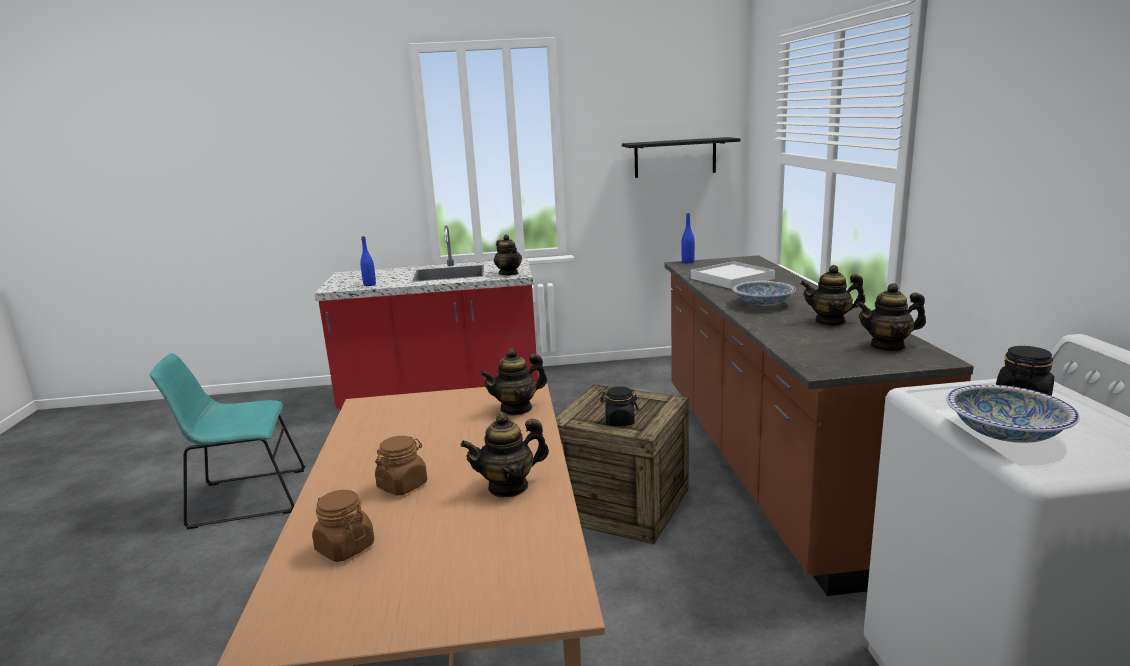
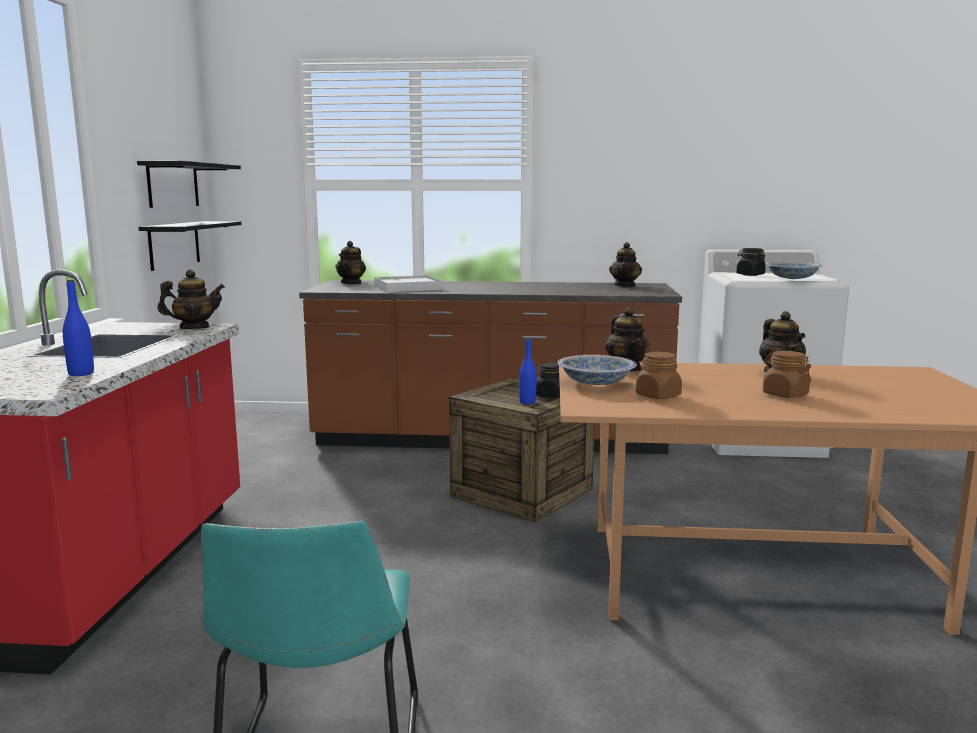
camera: 80 degrees left, 5 degrees down
(345, 547) = (891, 405): brown jar -> brown jar (658, 396)
(669, 205) = (174, 245): none -> black shelf
(688, 262) = (317, 289): blue bottle -> blue bottle (527, 402)
(762, 304) = (501, 289): bowl -> bowl (596, 383)
(830, 321) = (563, 286): teapot -> teapot (351, 283)

